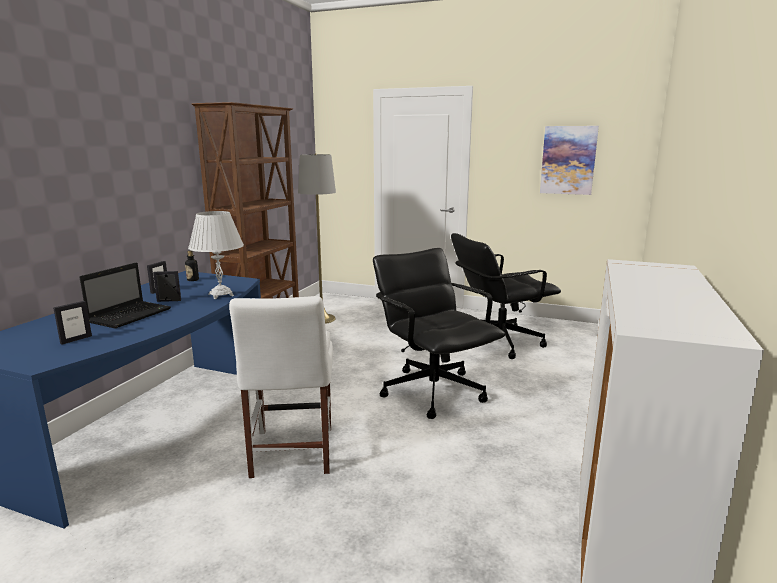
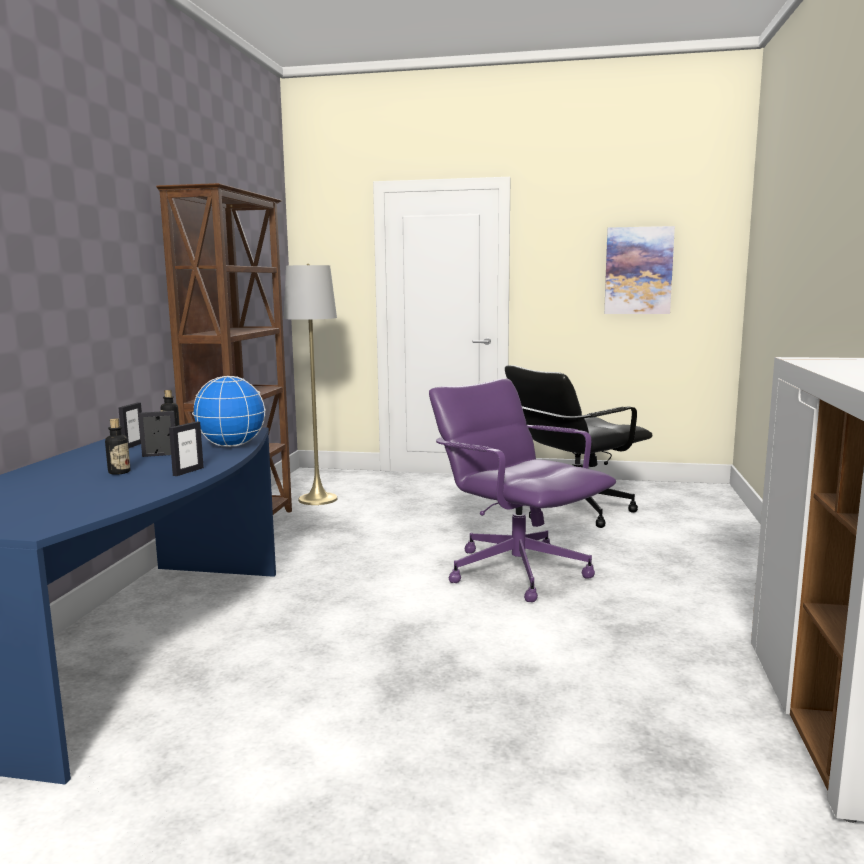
camera: 10 degrees left, 5 degrees down
(76, 339) = (63, 501): picture frame -> picture frame (188, 471)
(131, 315) = (119, 472): laptop -> bottle
(221, 295) = (231, 446): white table lamp -> globe
(291, 454) = (361, 660): white chair -> none
(433, 391) = (517, 571): black office chair -> purple office chair

